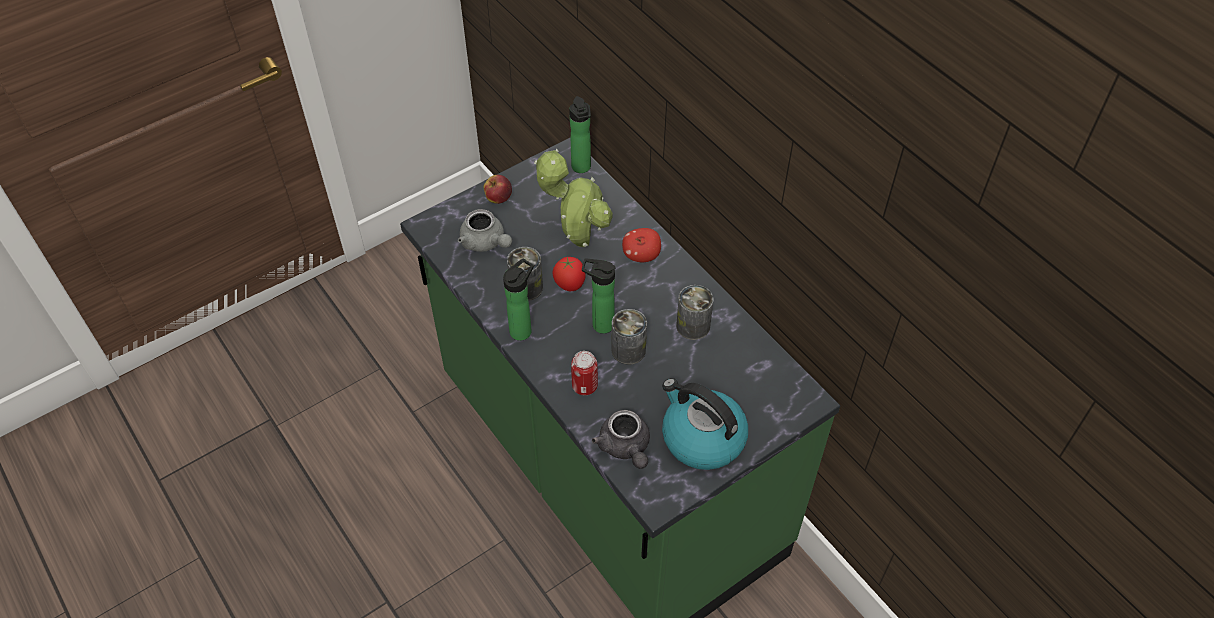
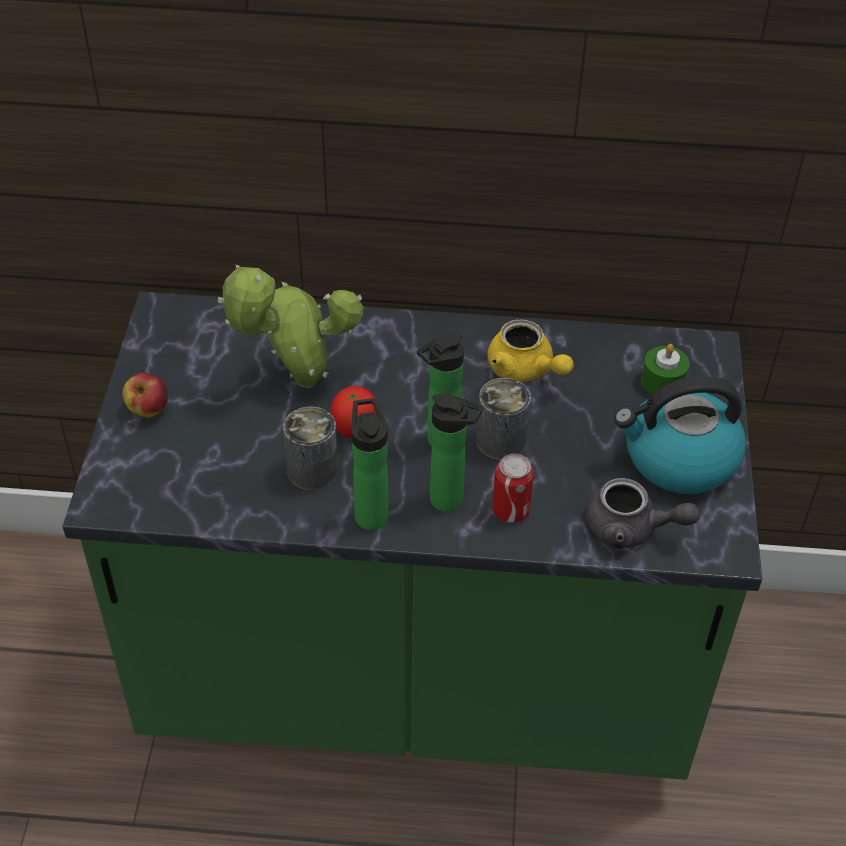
camera: 50 degrees left, 5 degrees down
(486, 243) = (200, 464): grey teapot -> none
(582, 169) = (199, 313): bottle -> bottle (451, 501)
(641, 255) = (384, 347): apple -> none
(693, 326) = (525, 370): can -> yellow teapot
(754, 394) = (663, 382): none -> green candle

